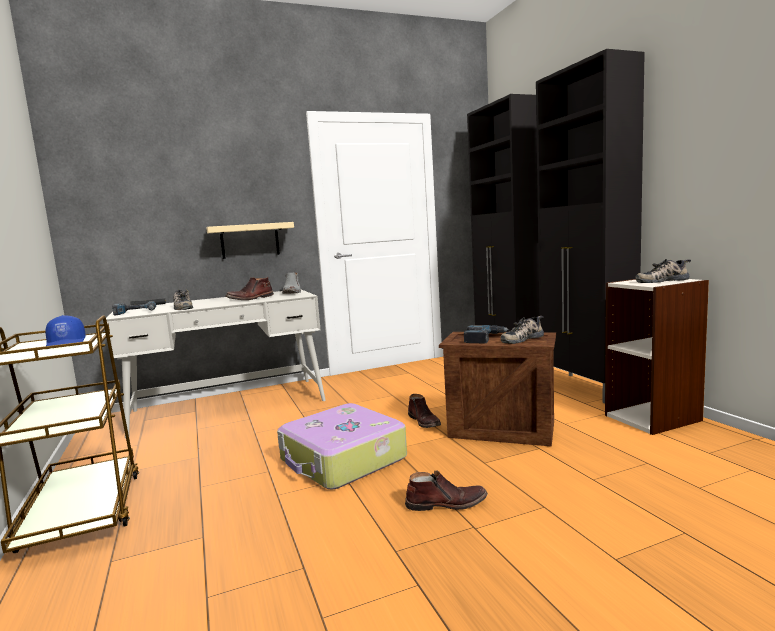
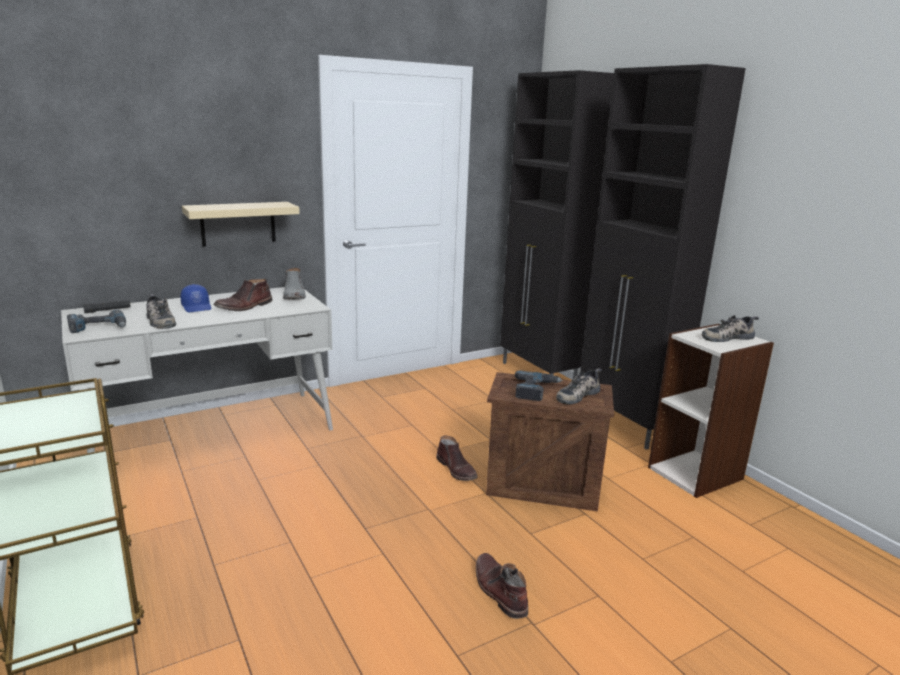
camera: 10 degrees left, 10 degrees up
(67, 344) = (56, 418): blue cap -> blue cap (197, 307)
(342, 460) = (374, 526): suitcase -> none
(446, 503) = (499, 591): brown boot -> brown boot turned 105 degrees counterclockwise

